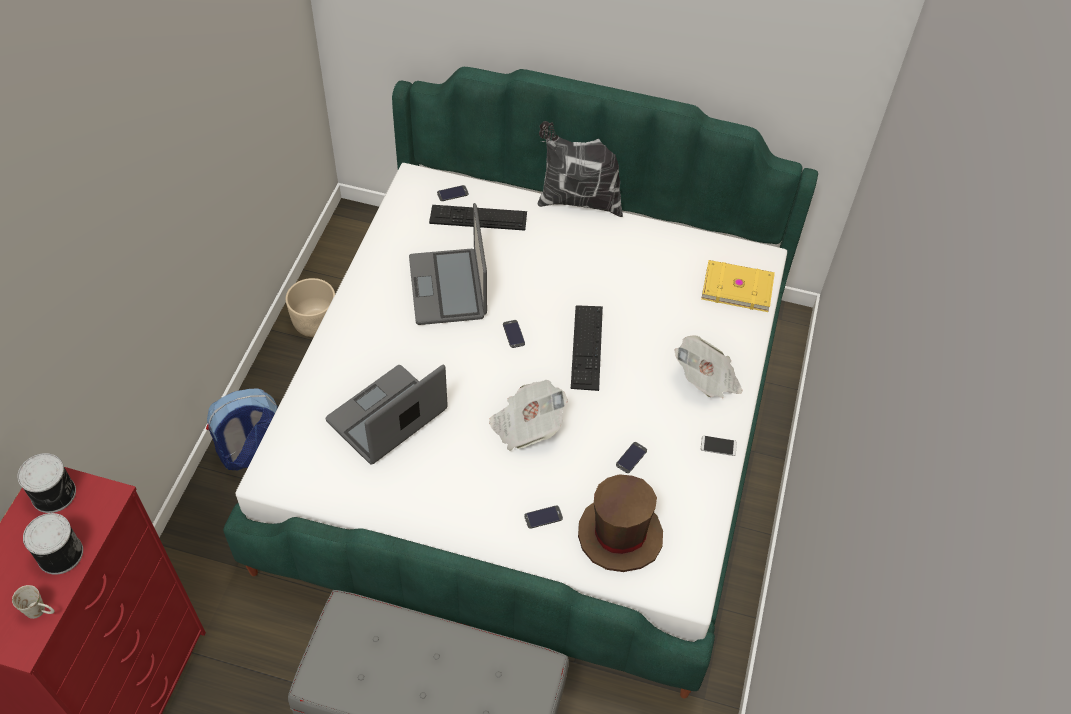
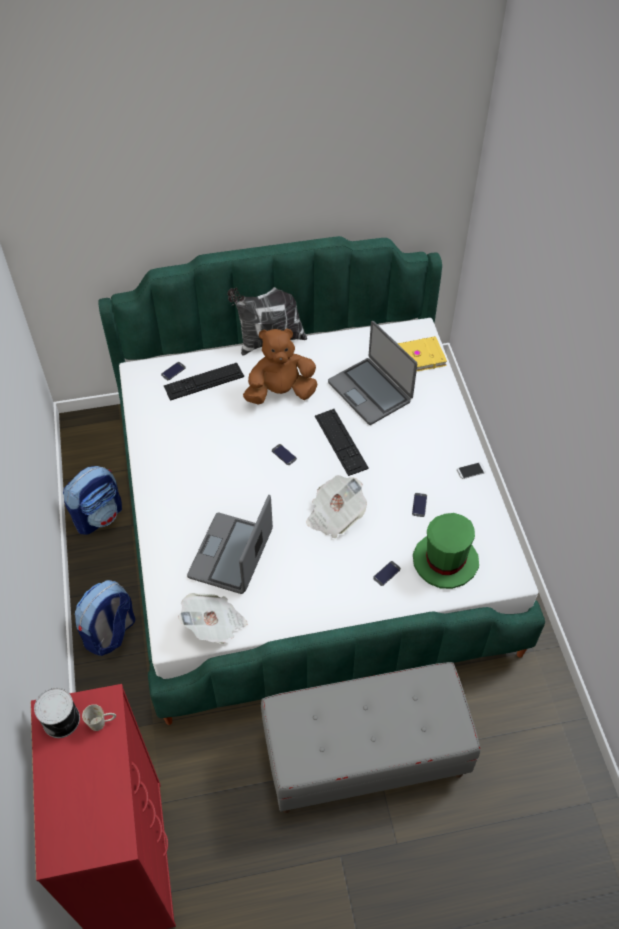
camera: 25 degrees left, 0 degrees up
(41, 611) = (114, 810): white mug -> white mug (102, 722)
(59, 554) = (97, 762): can -> none
(315, 323) = (98, 516): beige planter -> backpack
(448, 287) = (215, 441): laptop -> laptop (370, 391)
(554, 264) = (280, 392): none -> brown plush toy
(619, 535) = (445, 561): brown hat -> green hat
(706, 380) = (435, 429): newspaper -> newspaper (214, 625)

